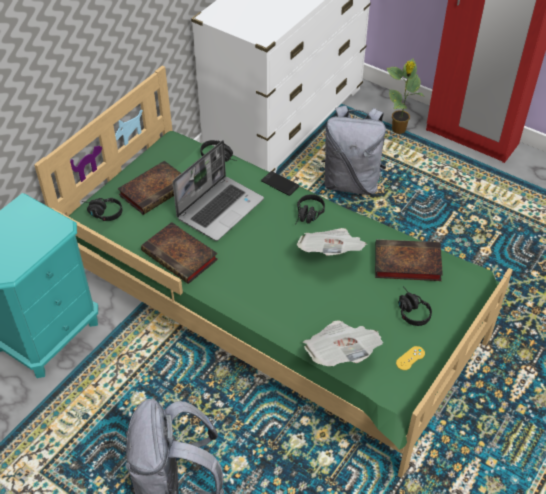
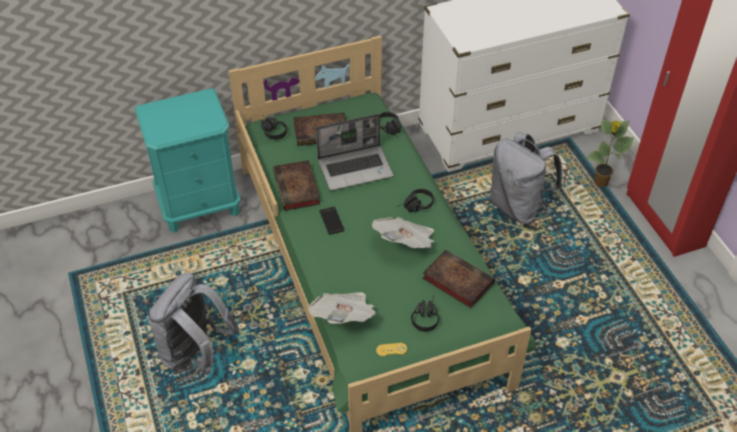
camera: 35 degrees right, 0 degrees up
(280, 184) = (417, 171): phone -> phone (331, 221)

